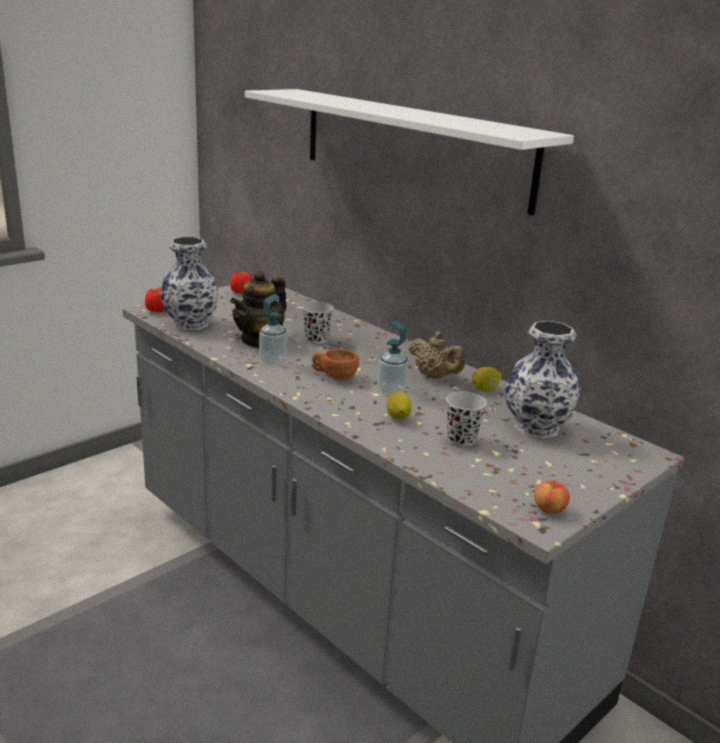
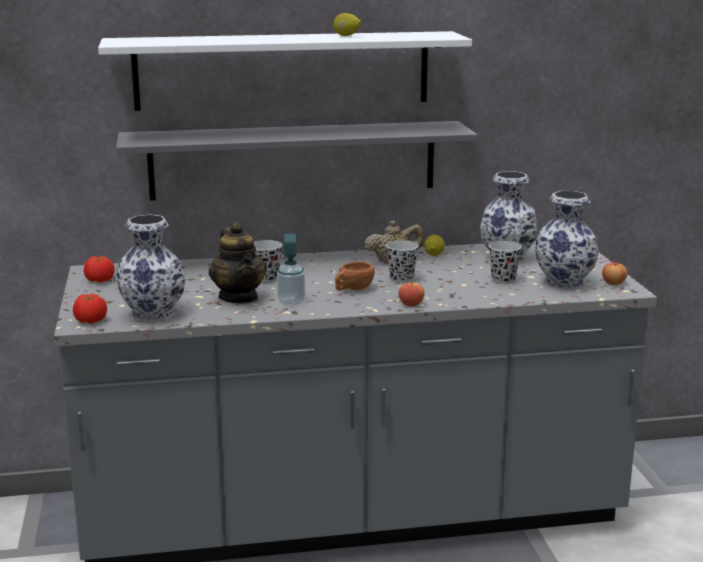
camera: 55 degrees left, 5 degrees down
(328, 409) = (411, 304): none -> apple
(391, 390) = (401, 279): soap dispenser -> black cup
(397, 417) = (449, 288): lemon -> lemon (346, 36)
(411, 242) = (293, 160): none -> grey shelf
(503, 477) = (565, 283): none -> vase

